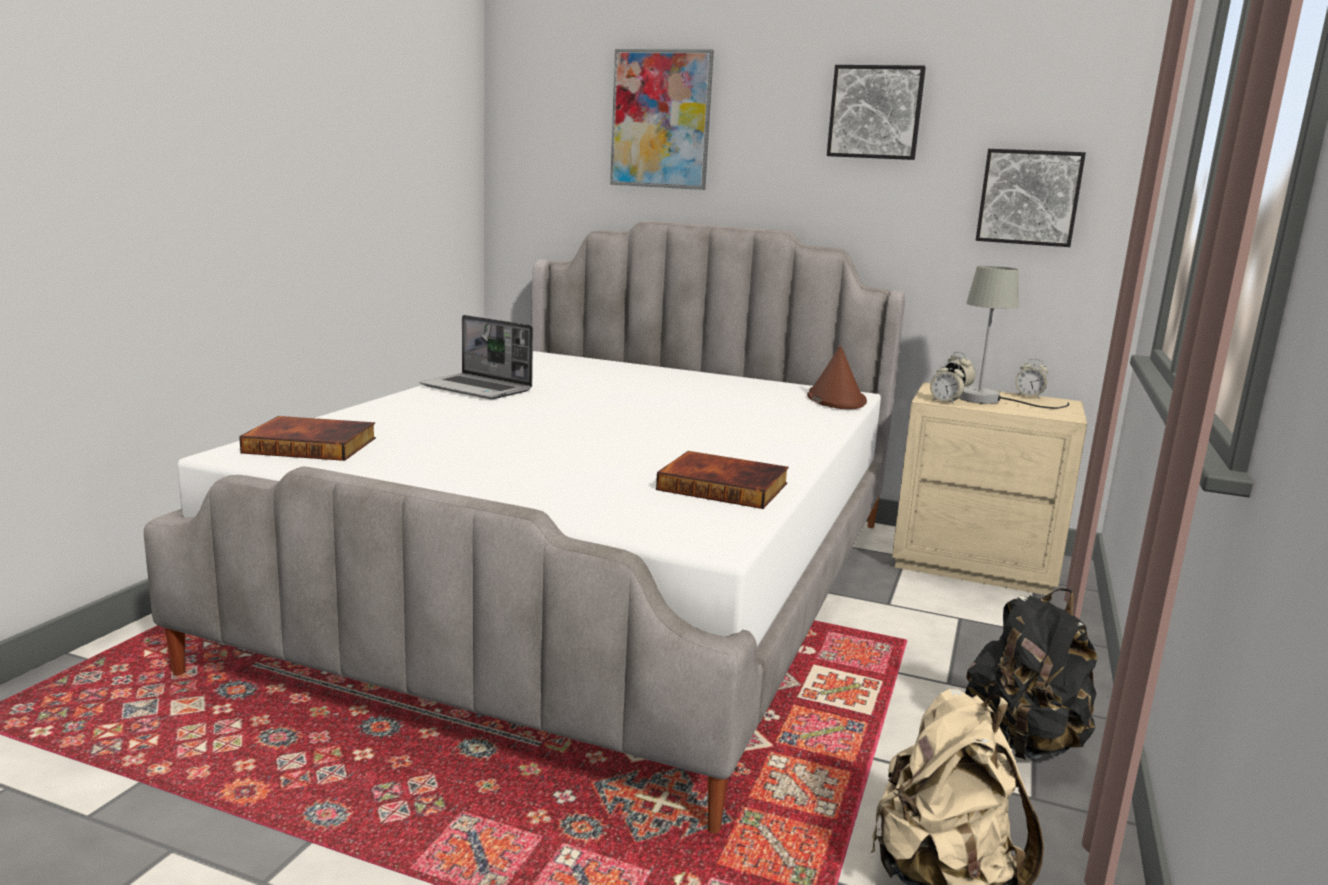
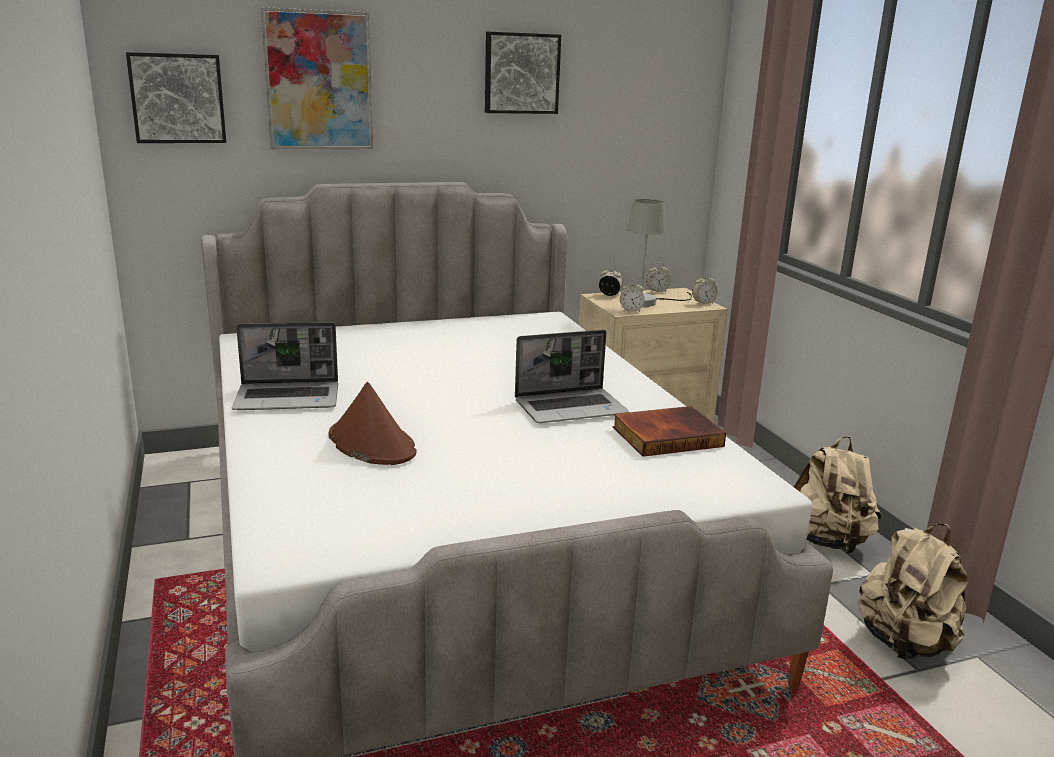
camera: 40 degrees left, 5 degrees up
(312, 445) = (317, 519): book -> none
(686, 447) = (571, 408): none -> laptop
(835, 399) = (550, 325): brown hat -> brown hat (371, 444)
(1024, 742) = (827, 541): black backpack -> beige backpack
(1029, 197) = (638, 139): picture -> picture (178, 98)
(1065, 414) = (703, 303): none -> alarm clock

